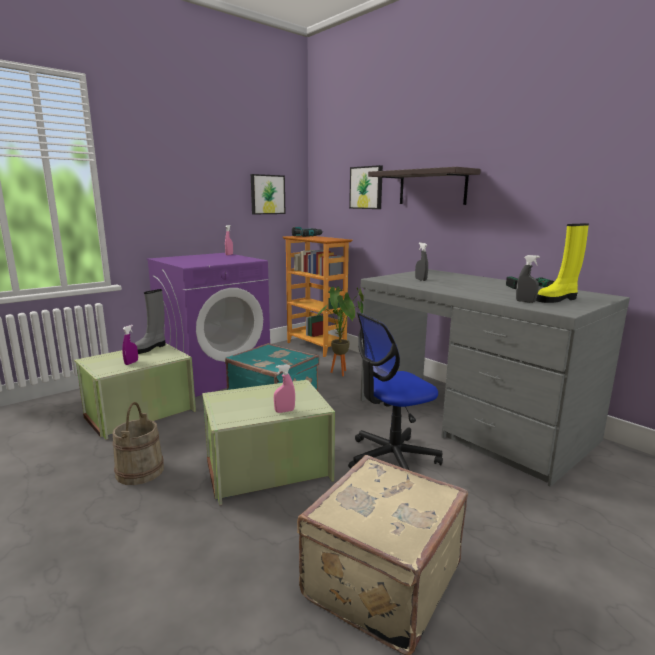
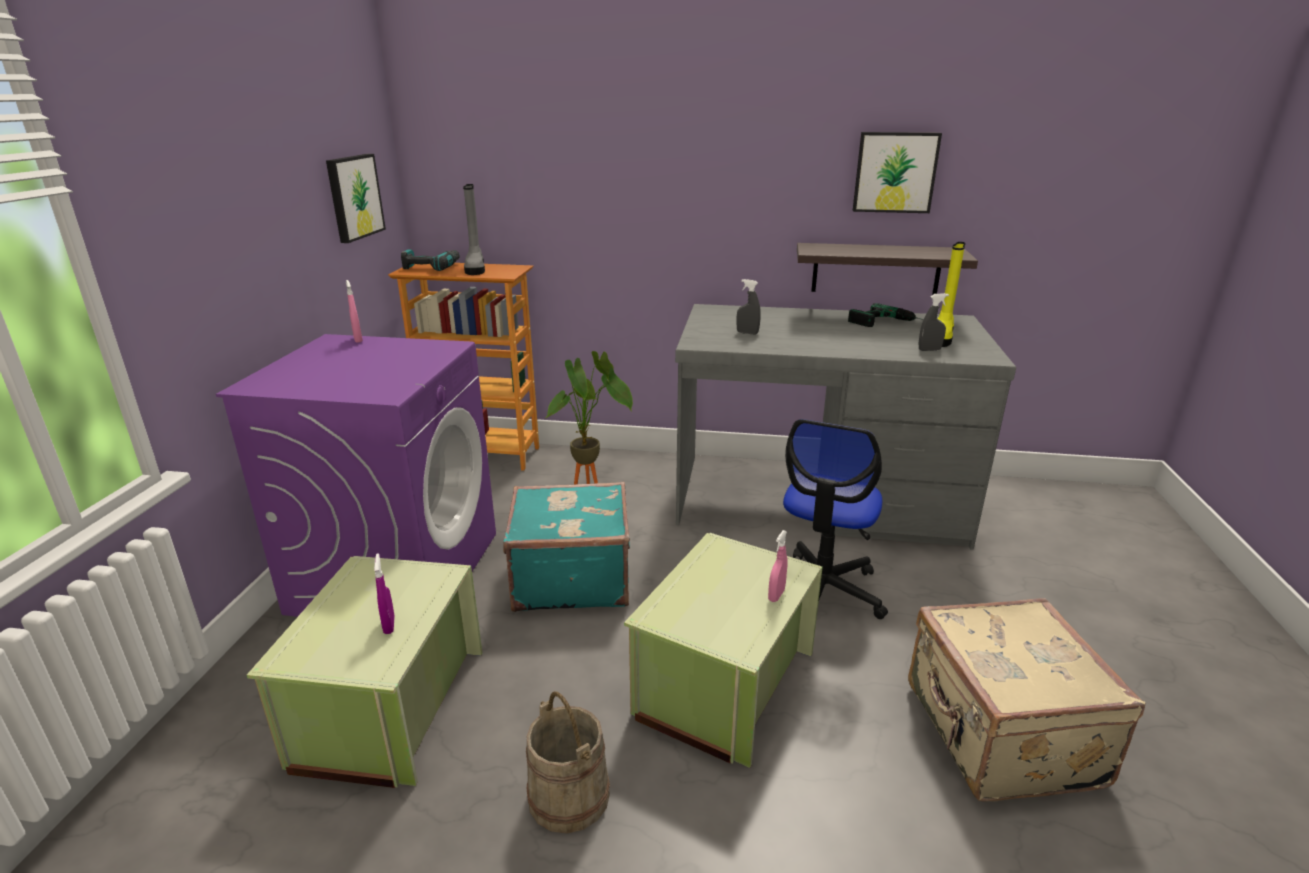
camera: 40 degrees left, 10 degrees up
(150, 348) = (357, 580): grey boot -> grey boot (475, 268)
(366, 188) = (553, 175): picture -> picture (895, 172)
(432, 187) = (689, 179): shelf -> shelf (876, 269)

